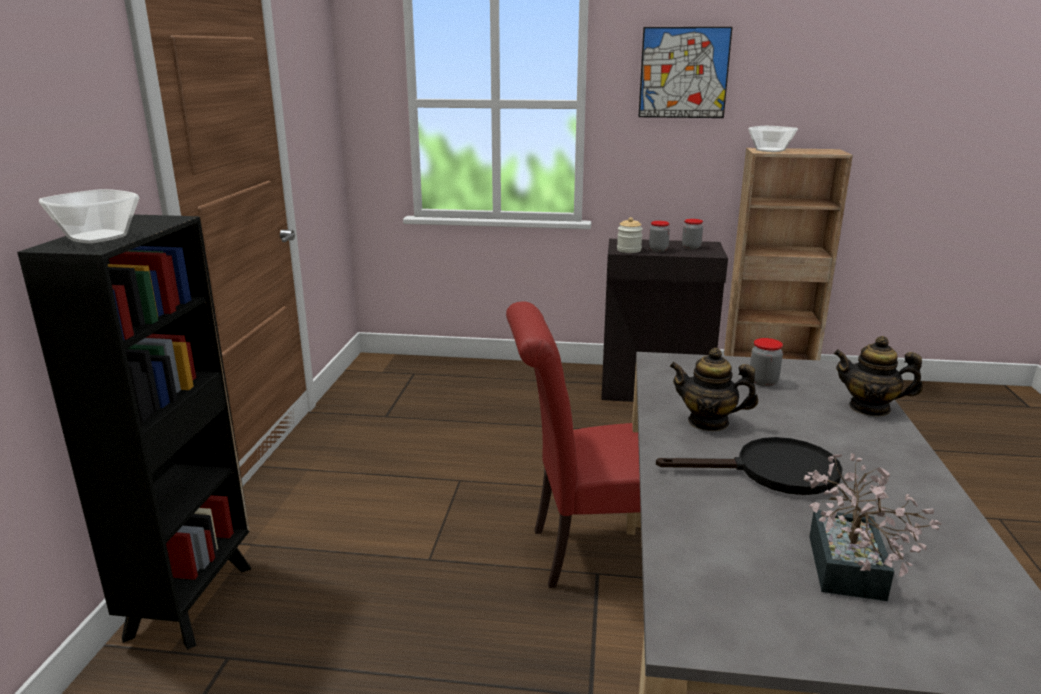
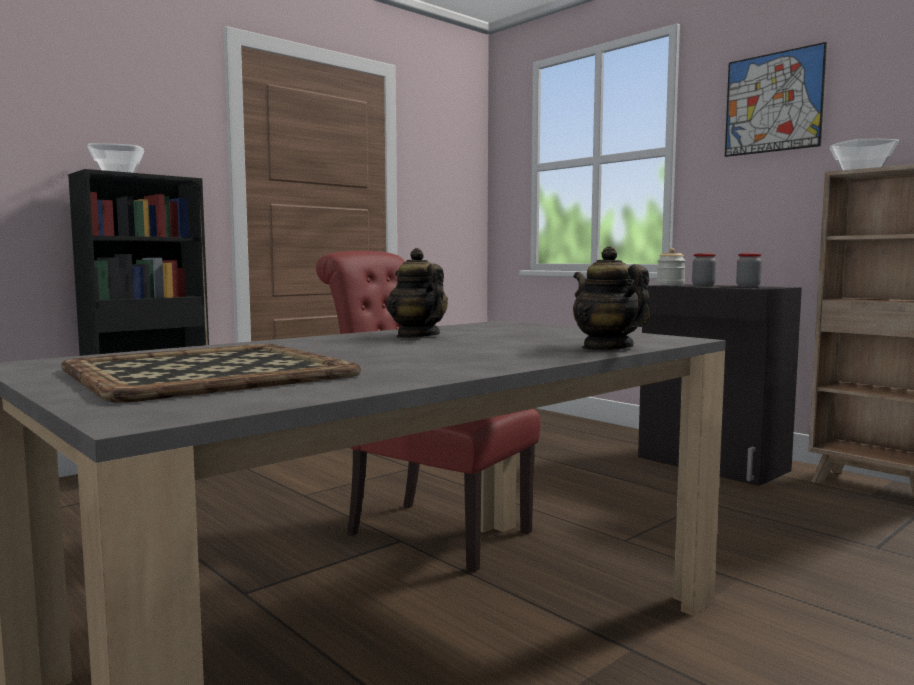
camera: 40 degrees right, 15 degrees down
(763, 381) = (554, 333): jar -> none
(772, 472) = (365, 349): black frying pan -> none
(846, 574) = (210, 372): potted plant -> tray

